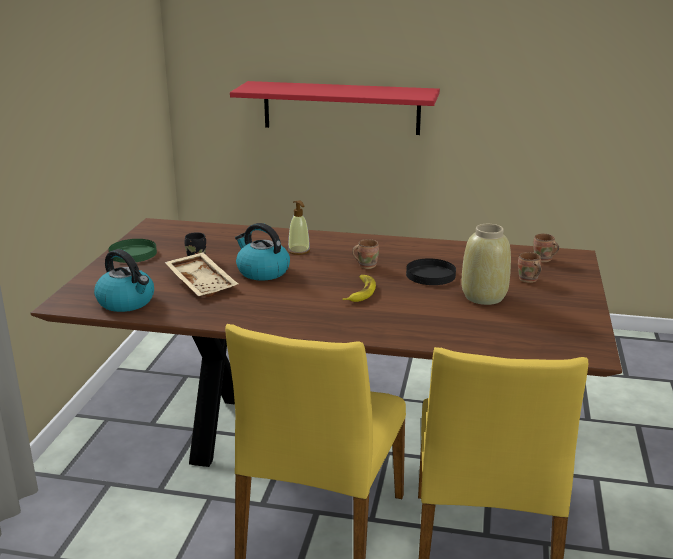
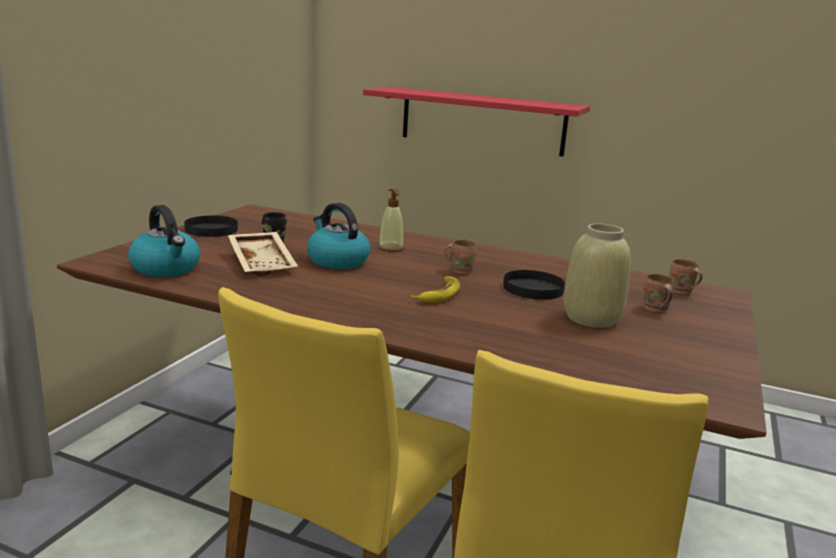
camera: 10 degrees right, 5 degrees down
(132, 253) = (211, 229): green plate -> black plate

